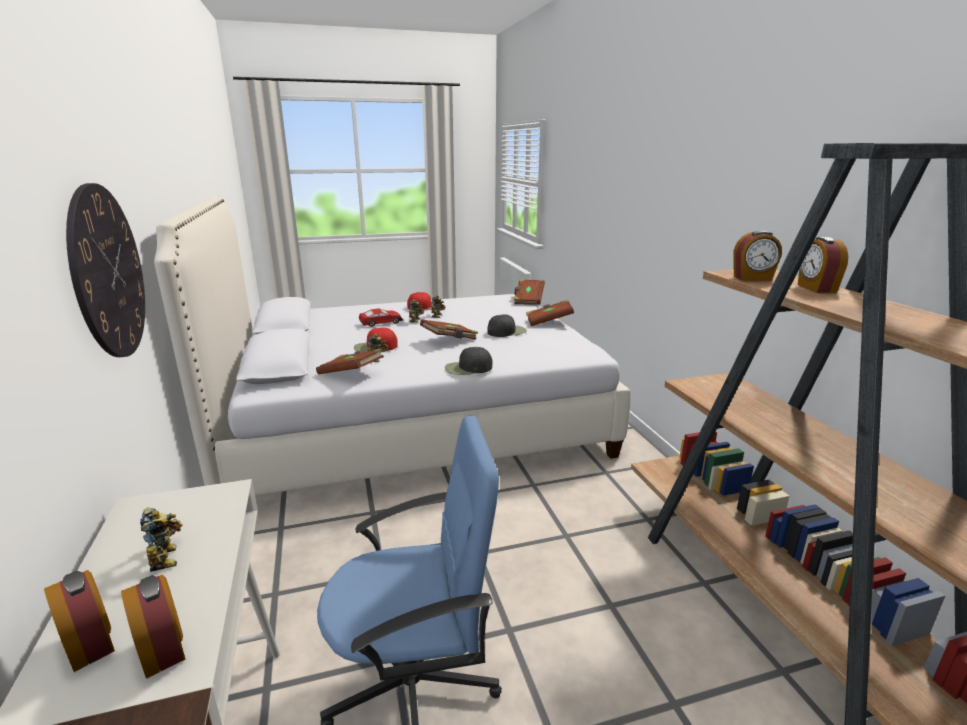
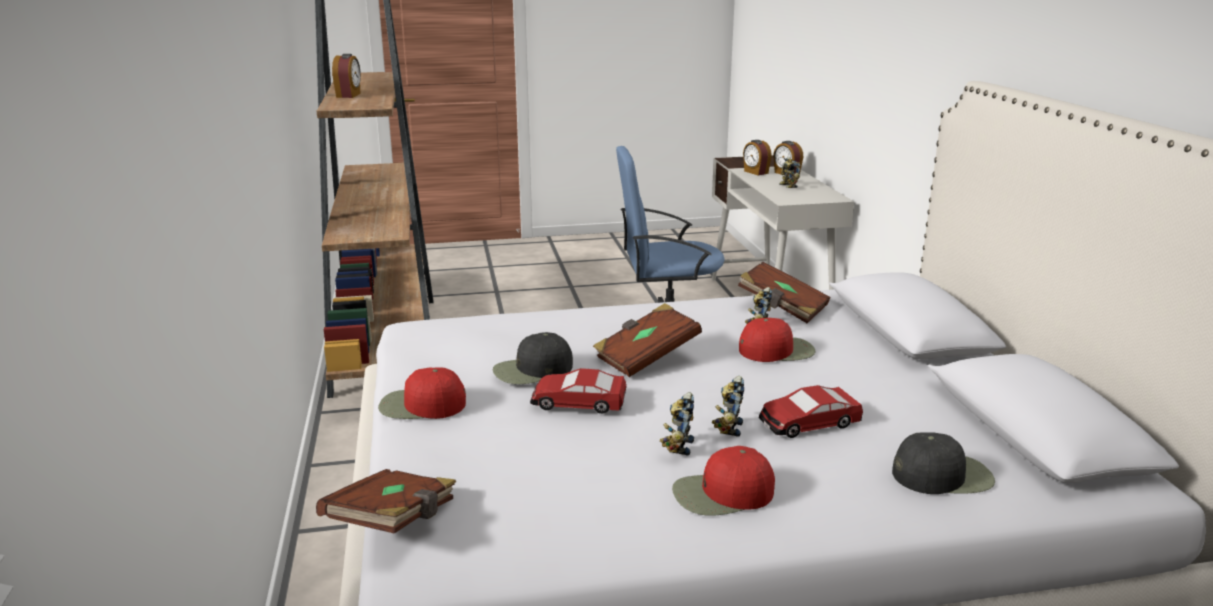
camera: 175 degrees left, 0 degrees up
(108, 272) = (921, 87): wall clock -> none
(468, 368) = (618, 309): black cap -> black cap (942, 475)
(480, 324) = (578, 402): none -> toy car
(549, 322) = (421, 405): brown book -> red cap
(752, 278) = (371, 102): alarm clock -> none

